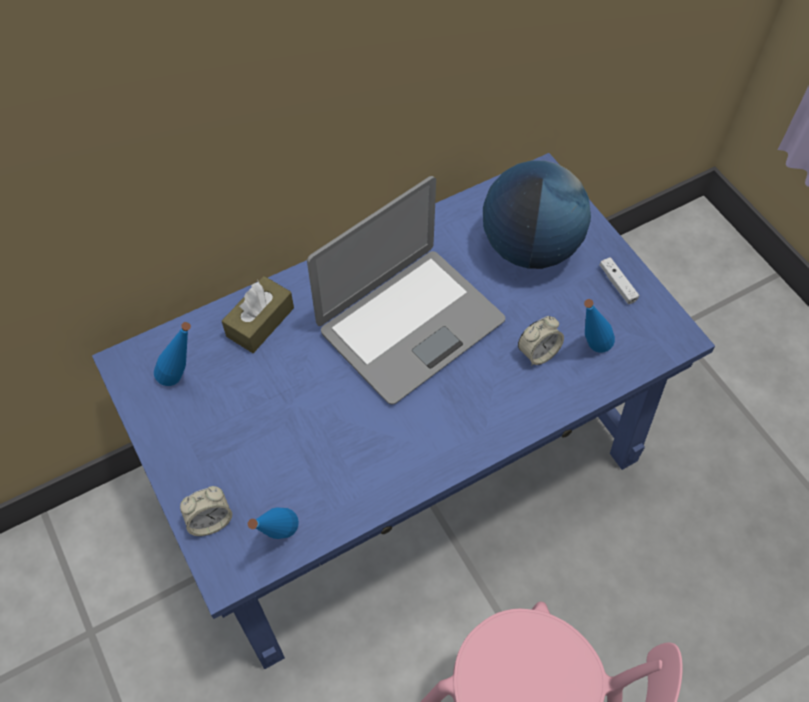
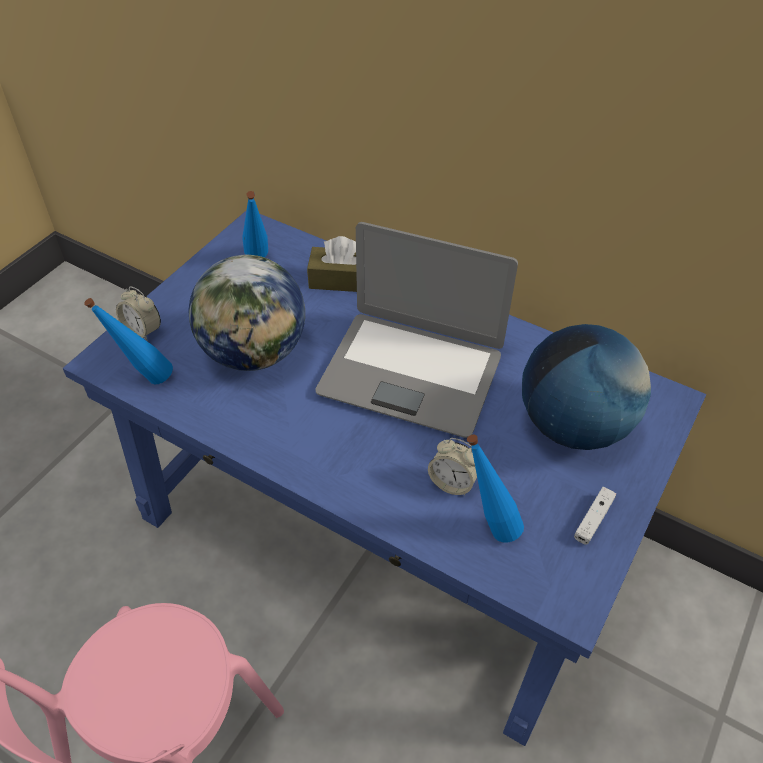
camera: 60 degrees right, 10 degrees down
(306, 433) = (254, 352): none -> globe

